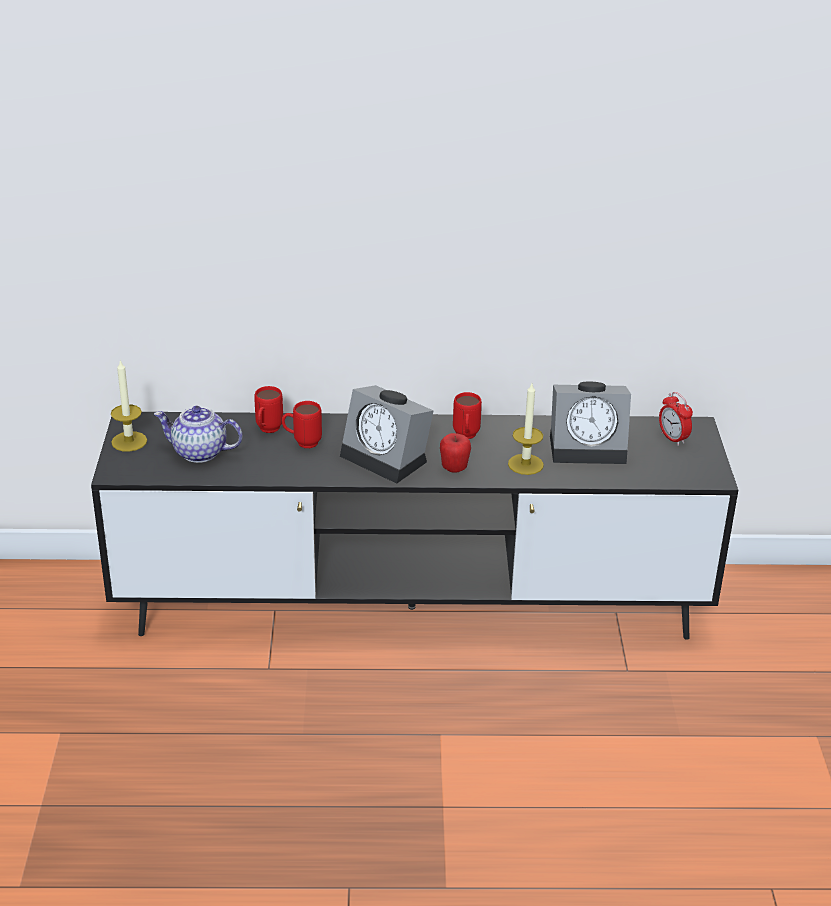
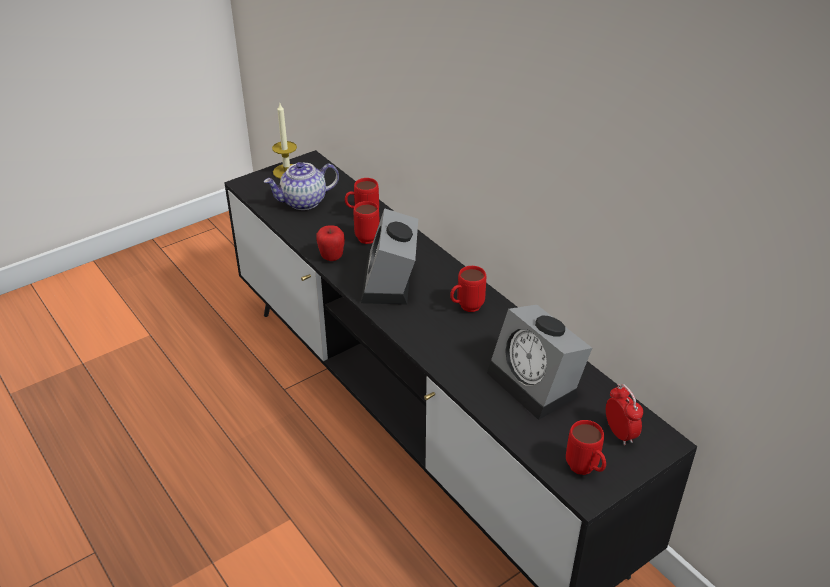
camera: 55 degrees right, 5 degrees up
(199, 452) = (303, 202): teapot -> teapot turned 90 degrees counterclockwise
(454, 469) = (413, 322): apple -> apple (331, 257)
(525, 464) = (465, 358): candle -> none
(673, 438) = (619, 433): alarm clock -> alarm clock turned 135 degrees clockwise
(693, 469) = (585, 470): none -> red mug

